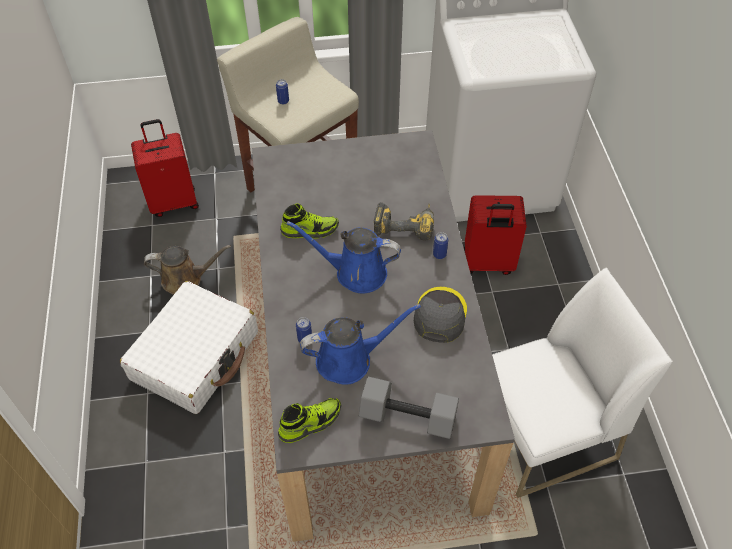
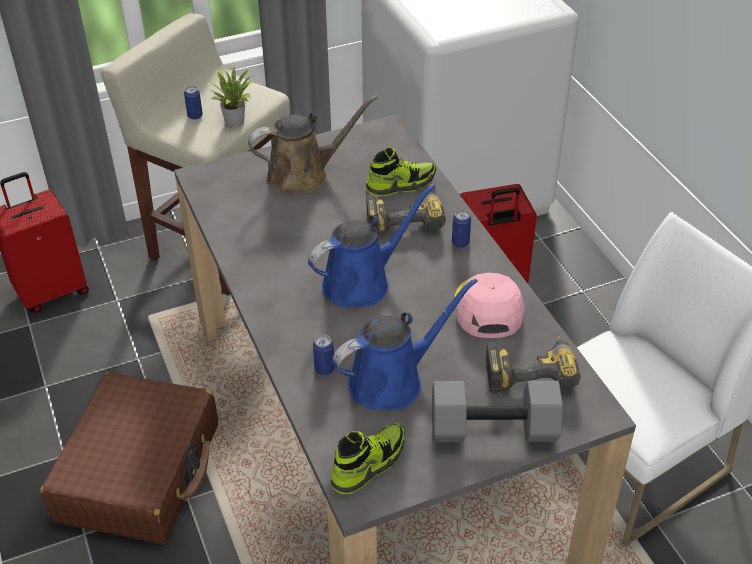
camera: 15 degrees left, 10 degrees down
(186, 279) = (97, 380): brown watering can -> brown watering can (303, 174)
(195, 356) = (139, 472): white suitcase -> brown suitcase
(309, 230) = (284, 246): shoe -> shoe (401, 184)
(311, 110) = (235, 120): none -> potted plant
(355, 272) = (362, 282): blue watering can -> blue watering can turned 150 degrees clockwise
(439, 315) = (487, 308): grey cap -> pink cap
(452, 374) = (529, 369): none -> power drill

